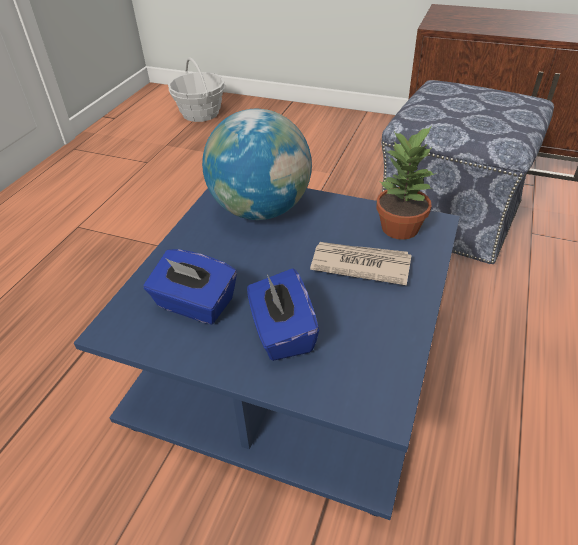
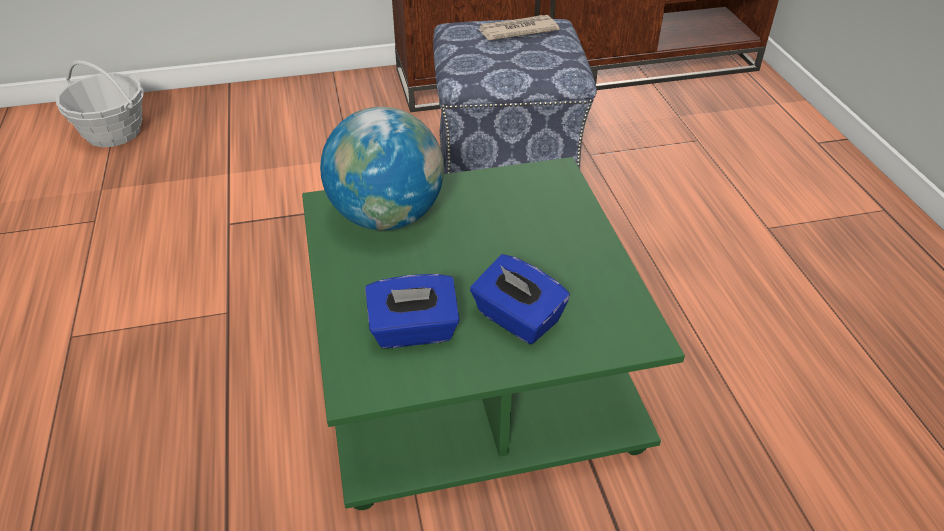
camera: 35 degrees left, 0 degrees up
(291, 363) = (468, 369): blue coffee table -> green coffee table
(359, 264) = (528, 233): newspaper -> newspaper (516, 31)
(401, 228) = (534, 186): potted plant -> none

